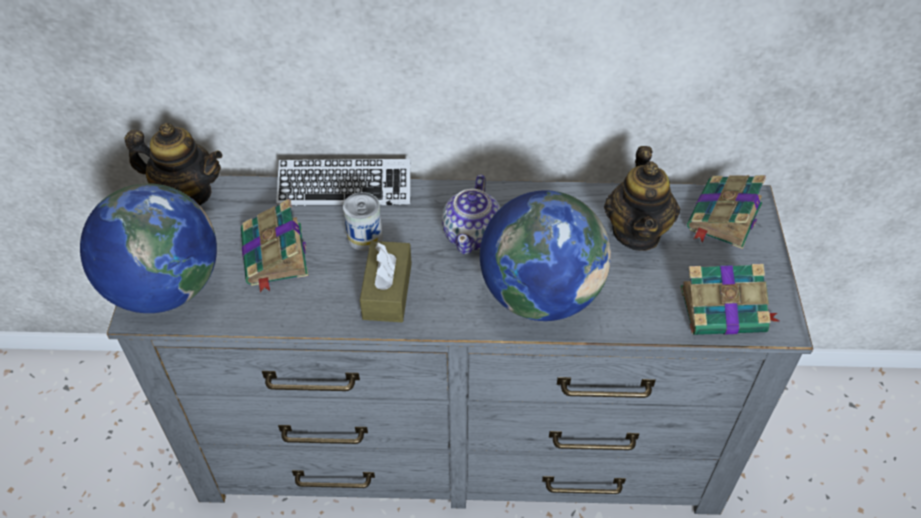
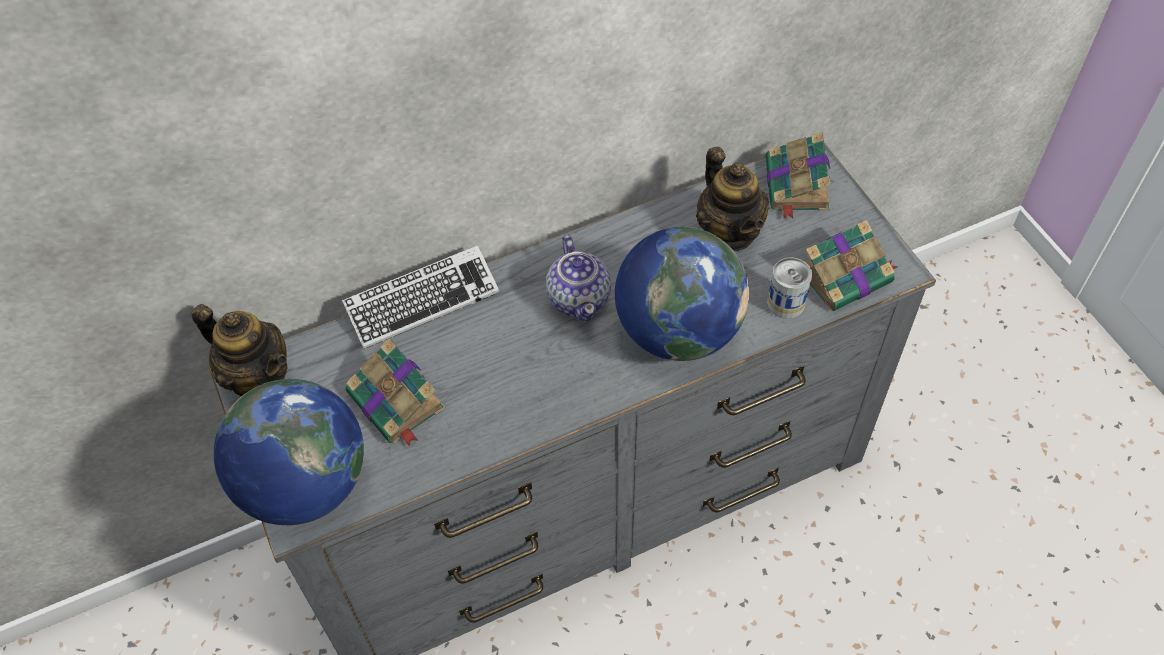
camera: 25 degrees left, 5 degrees up
(187, 194) = (258, 376): teapot -> teapot turned 45 degrees clockwise
(365, 237) = (476, 345): can -> can (786, 303)
(387, 291) = (533, 390): brown tissue box -> none

